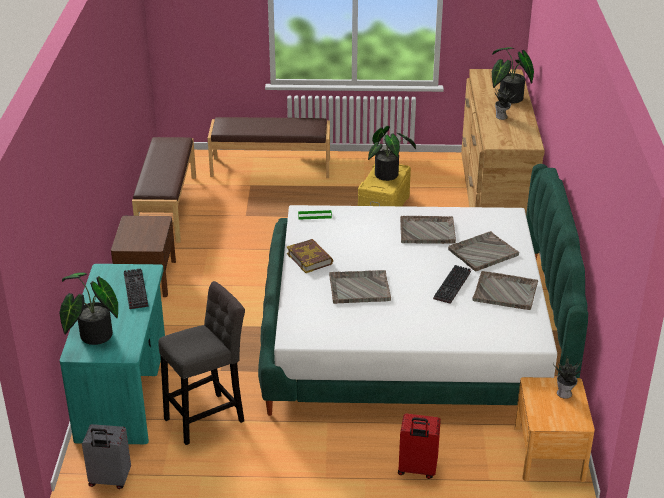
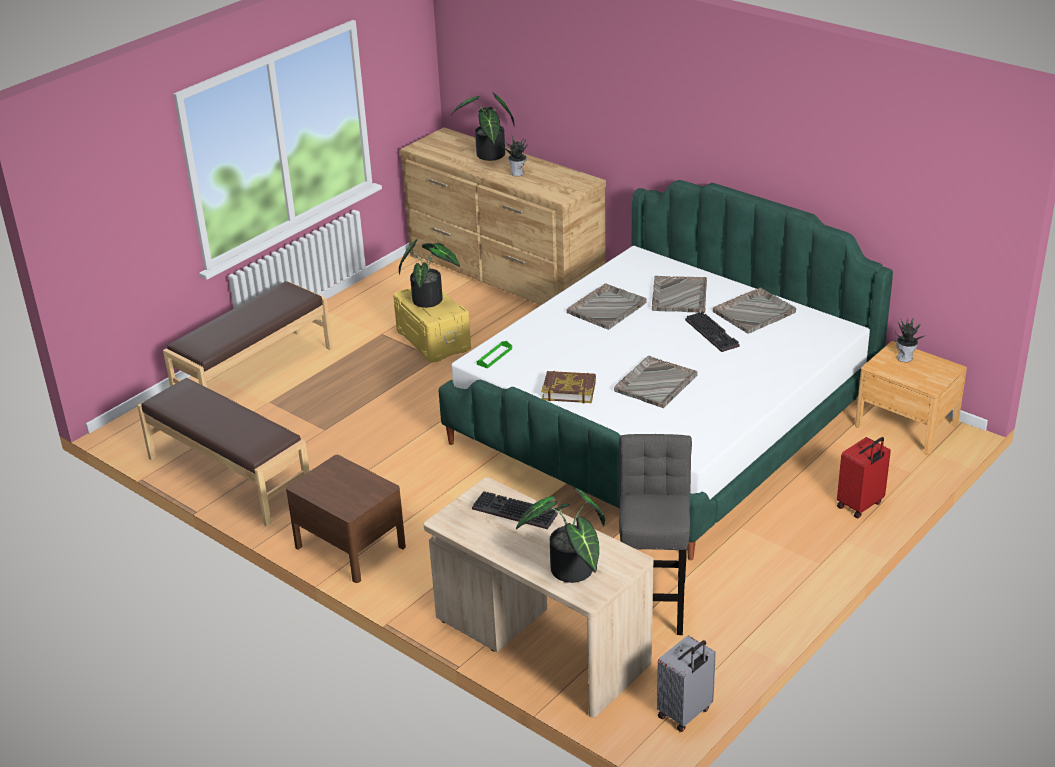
camera: 50 degrees left, 0 degrees up
(124, 389) = (539, 643): turquoise desk -> beige desk

